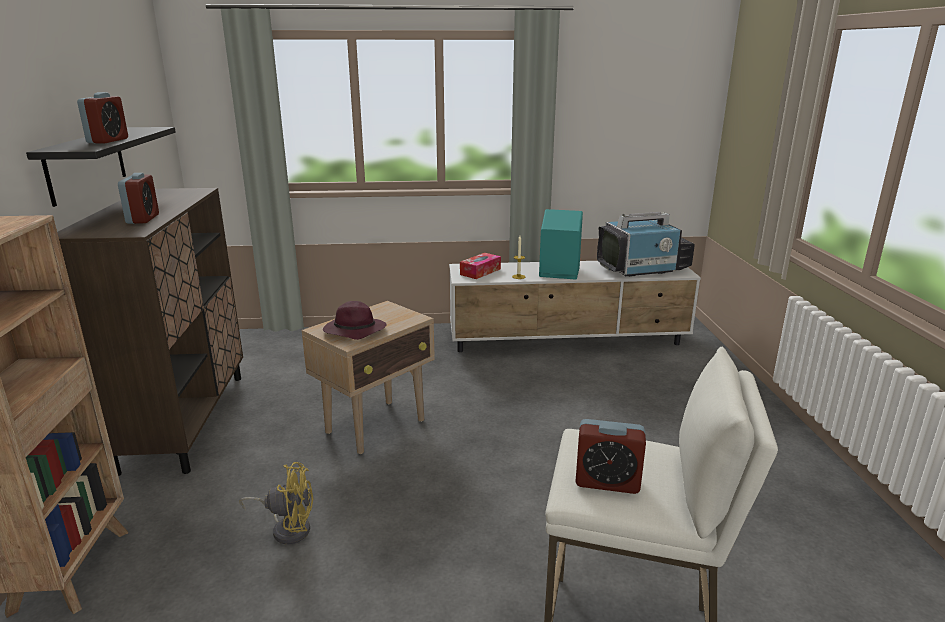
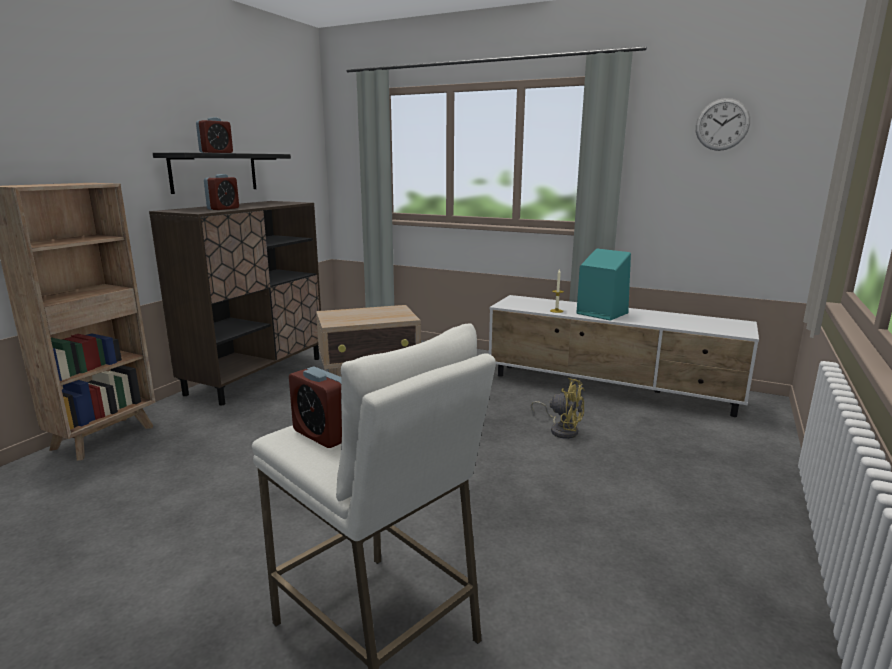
camera: 30 degrees right, 5 degrees down
(287, 528) = (236, 455): yellow fan -> yellow fan (561, 430)
(353, 331) = (348, 317): purple hat -> none
(480, 272) = (527, 303): tissue box -> none
(637, 83) = (722, 124): none -> wall clock
(643, 269) = (698, 323): television -> none

